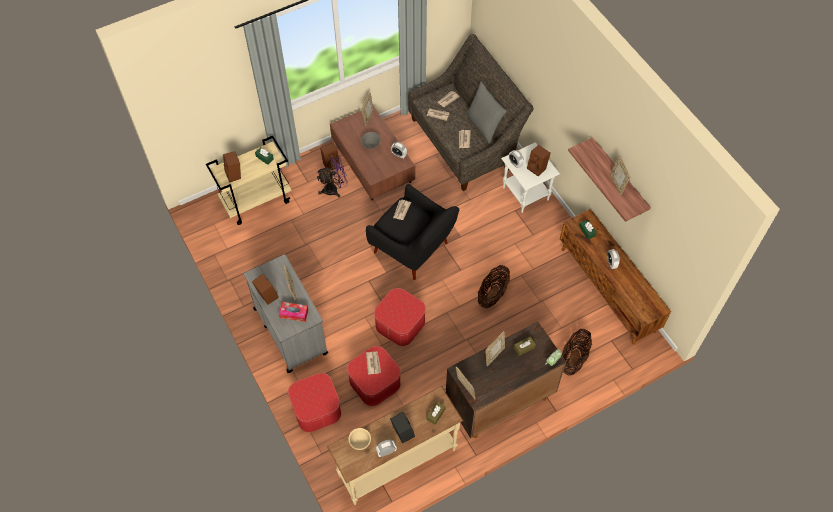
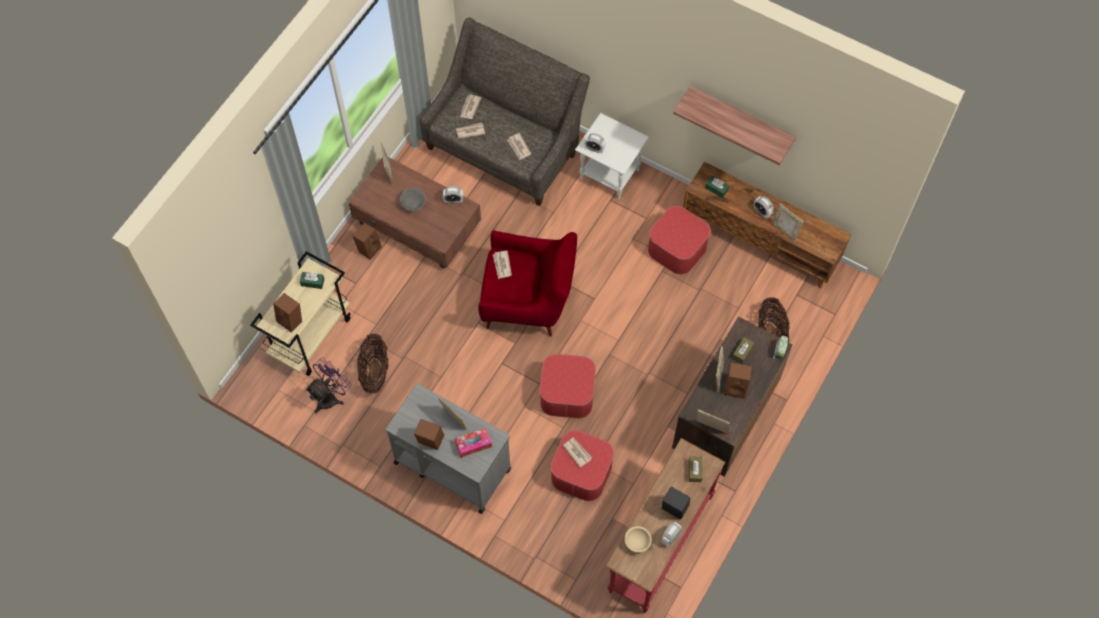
camera: 30 degrees left, 5 degrees up
(316, 408) = (537, 535): ottoman -> ottoman (677, 248)
(334, 189) = (392, 276): purple fan -> purple fan (330, 397)
(396, 461) = (659, 543): beige console table -> red console table
(414, 250) = (529, 302): black armchair -> red armchair
(484, 125) = (530, 120): grey pillow -> none
(492, 294) = (645, 308): basket -> basket (375, 372)
(537, 168) = (622, 142): brown speaker -> brown speaker (736, 387)
(617, 184) = (747, 128): picture frame -> picture frame (784, 231)

